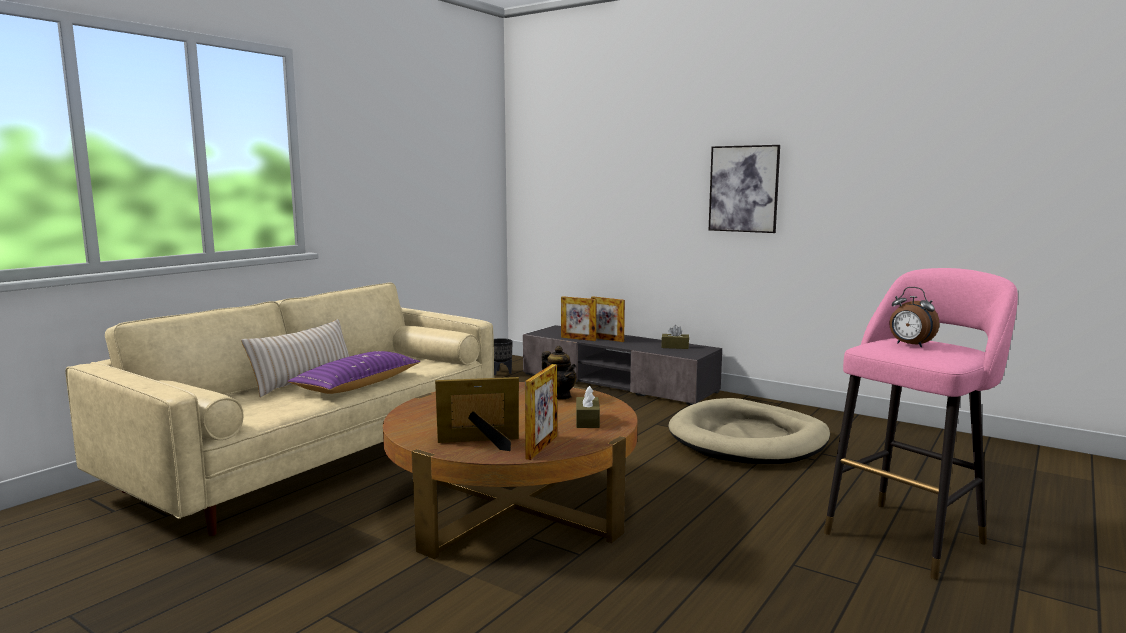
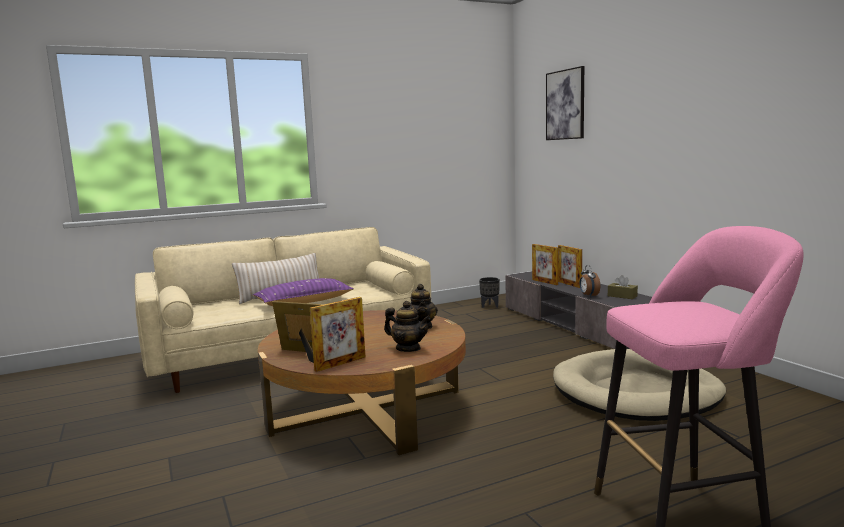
camera: 30 degrees right, 0 degrees up
(587, 421) = (408, 349): brown tissue box -> teapot
(743, 189) = (690, 142): picture -> picture (565, 105)
(909, 345) = (671, 309): alarm clock -> alarm clock (588, 295)

